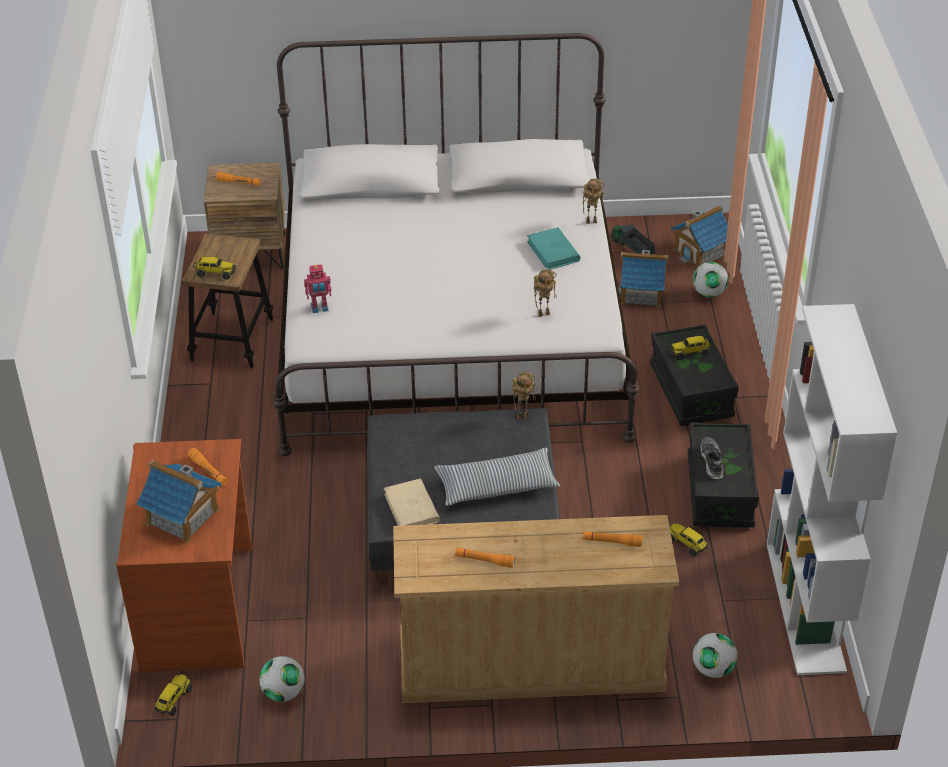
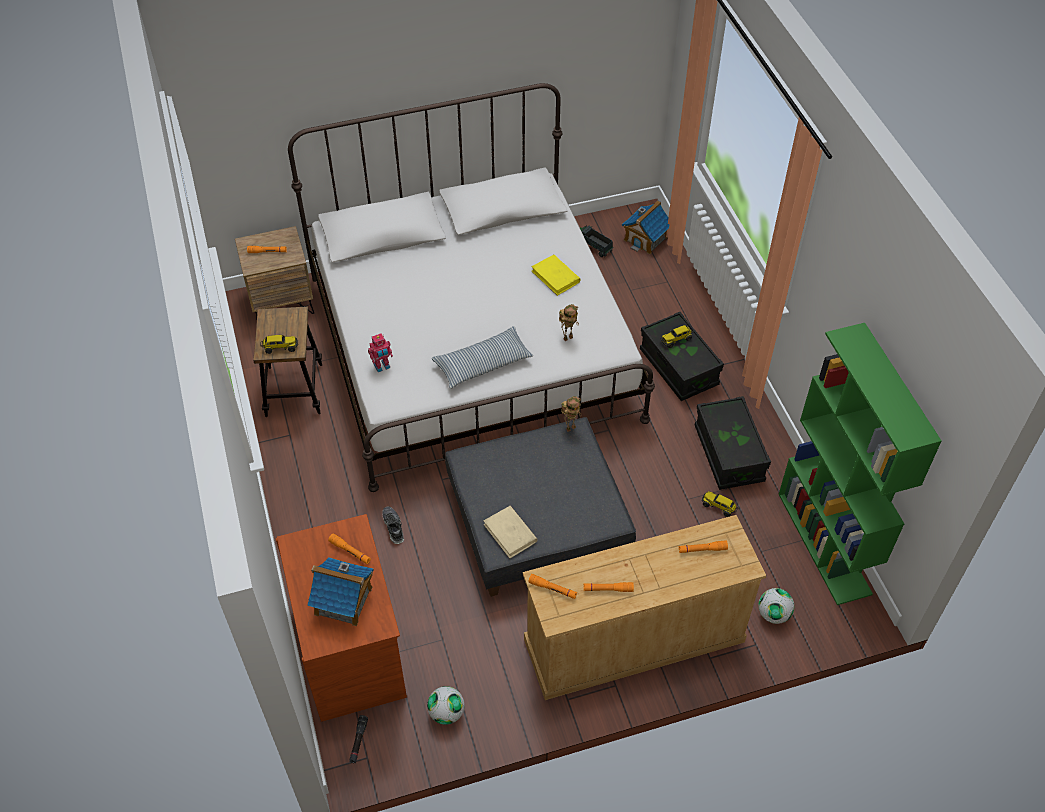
camera: 15 degrees left, 10 degrees up
(173, 700) = (358, 741): toy truck -> black flashlight
(421, 548) = (552, 589): none -> orange flashlight
(497, 486) = (571, 498): pillow -> pillow (483, 363)
(553, 251) = (555, 277): turquoise book -> yellow book
(592, 221) = (577, 242): toy robot -> none
(642, 292) = (612, 284): toy house -> none
(709, 293) = (664, 275): football -> none
(711, 461) = (724, 436): shoe -> shoe (393, 527)
(806, 607) = (825, 543): white bookcase -> green bookcase

